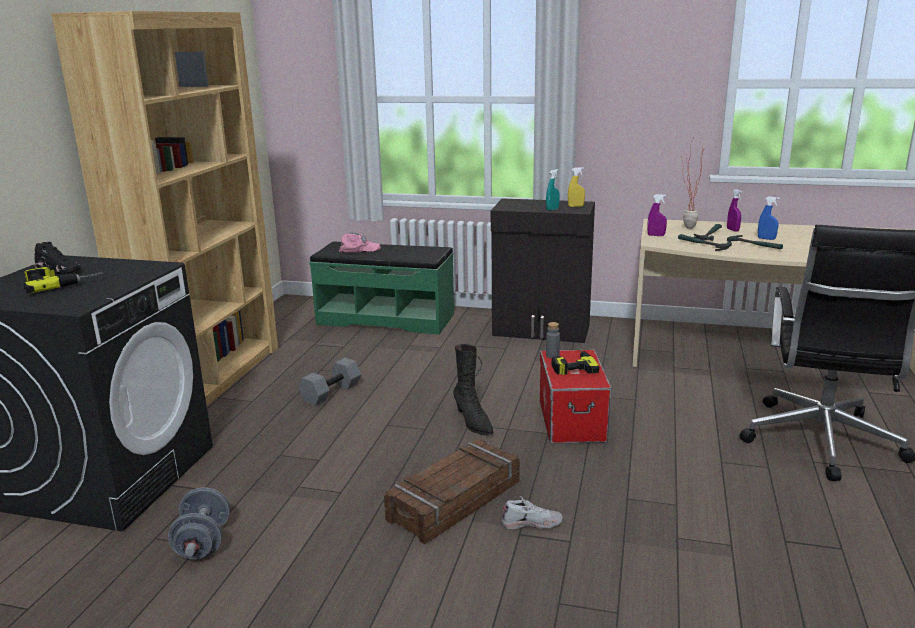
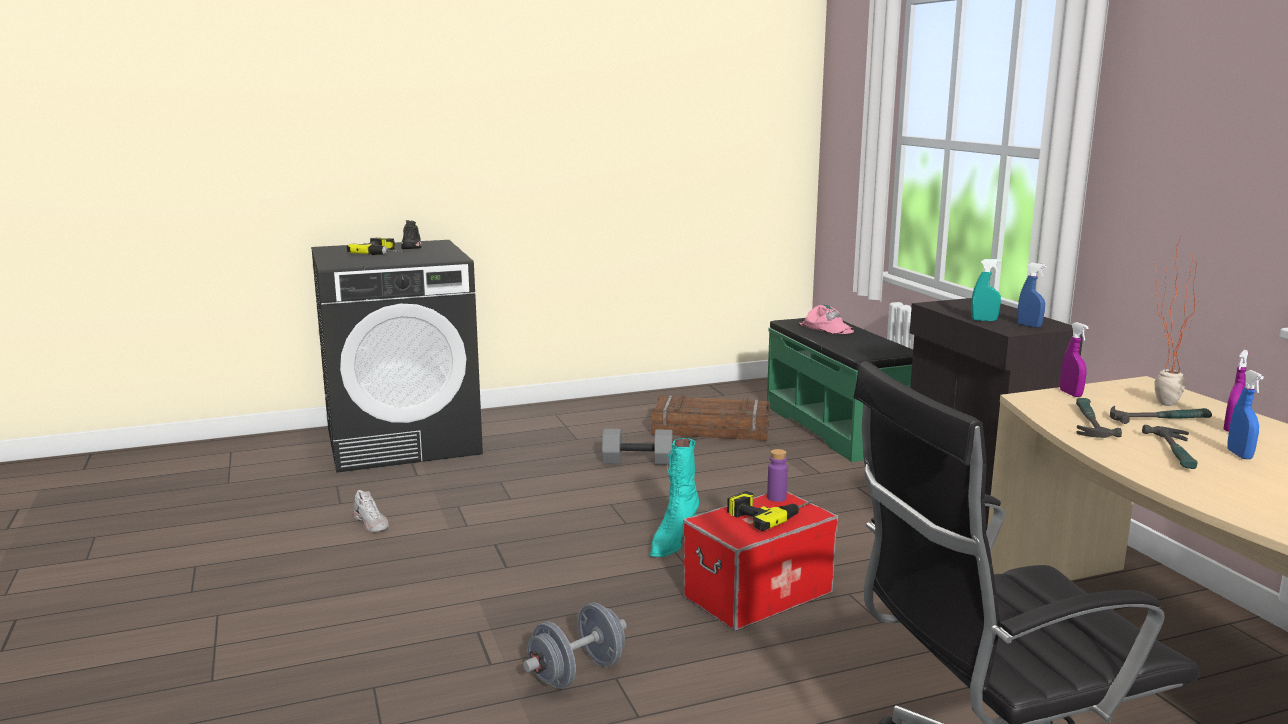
camera: 55 degrees right, 5 degrees down
(203, 543) = (343, 503): grey dumbbell -> grey dumbbell (577, 673)
(210, 376) = (598, 409): brown bookcase -> none
(454, 500) = (505, 579): crate -> crate (711, 430)
(473, 422) = (672, 541): black boot -> turquoise boot
(532, 523) = (504, 632): white shoe -> white shoe (371, 523)
(552, 355) = (776, 498): grey bottle -> purple bottle
(576, 206) = (1029, 325): yellow spray bottle -> blue spray bottle

